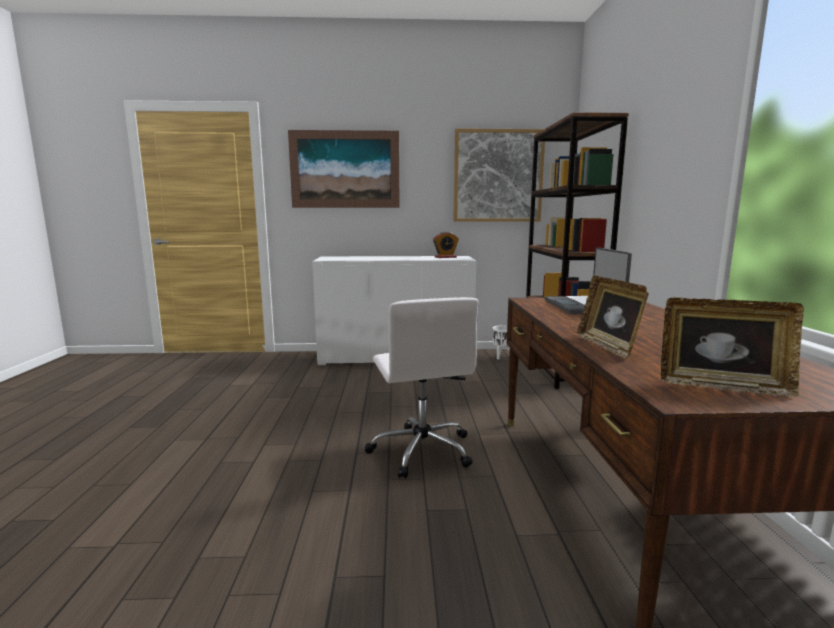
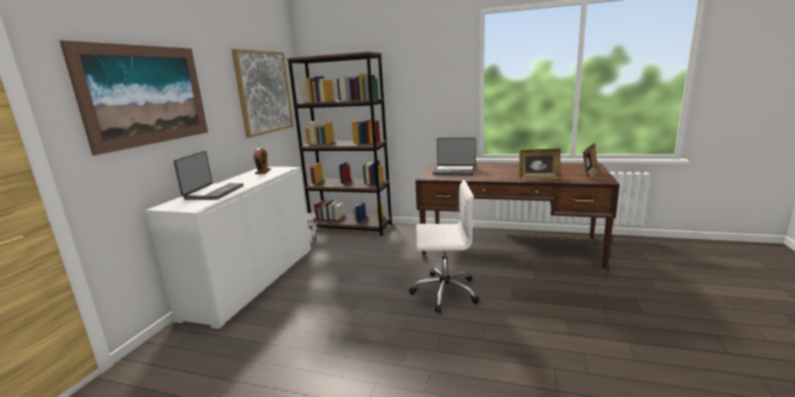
camera: 70 degrees left, 5 degrees up
(367, 258) = (213, 192): none -> laptop

